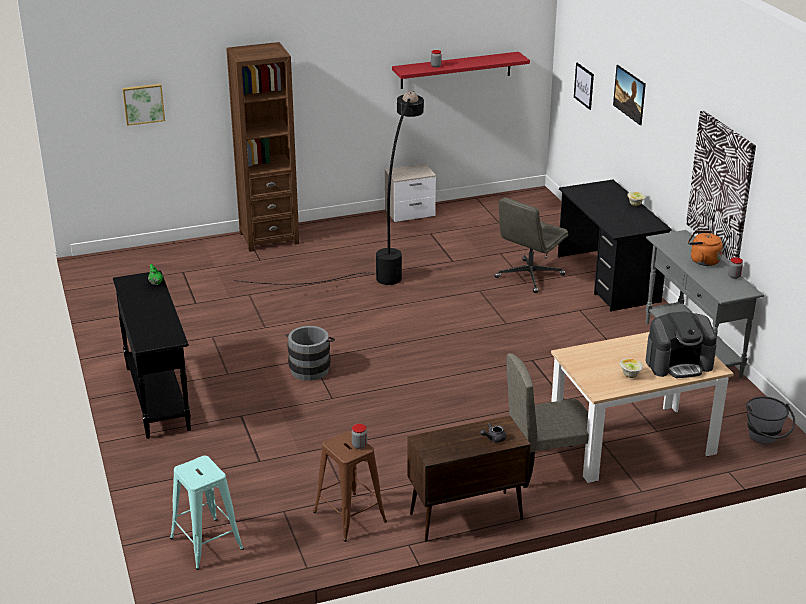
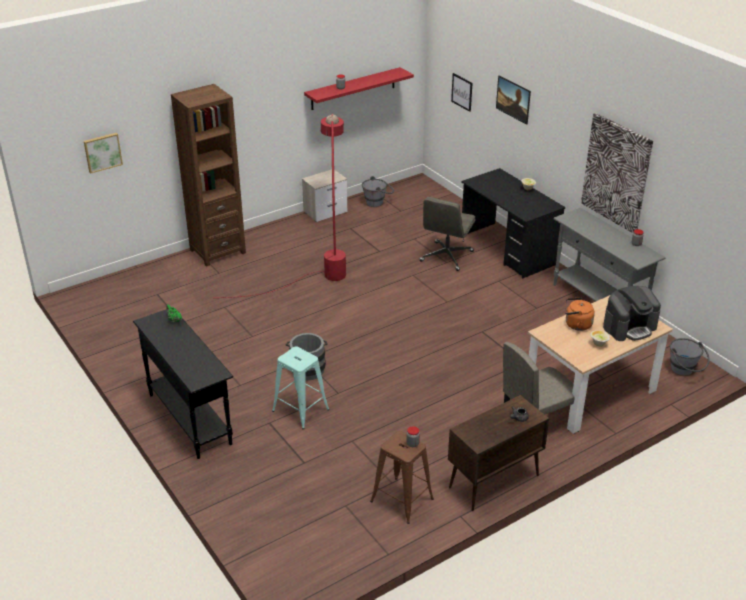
camera: 15 degrees left, 5 degrees up
(206, 543) = (294, 549): turquoise stool -> turquoise stool (300, 410)
(381, 263) = (322, 261): black floor lamp -> red floor lamp
(476, 210) = (378, 202): none -> grey bucket
(702, 260) = (606, 233): orange kettle -> orange kettle (576, 325)

